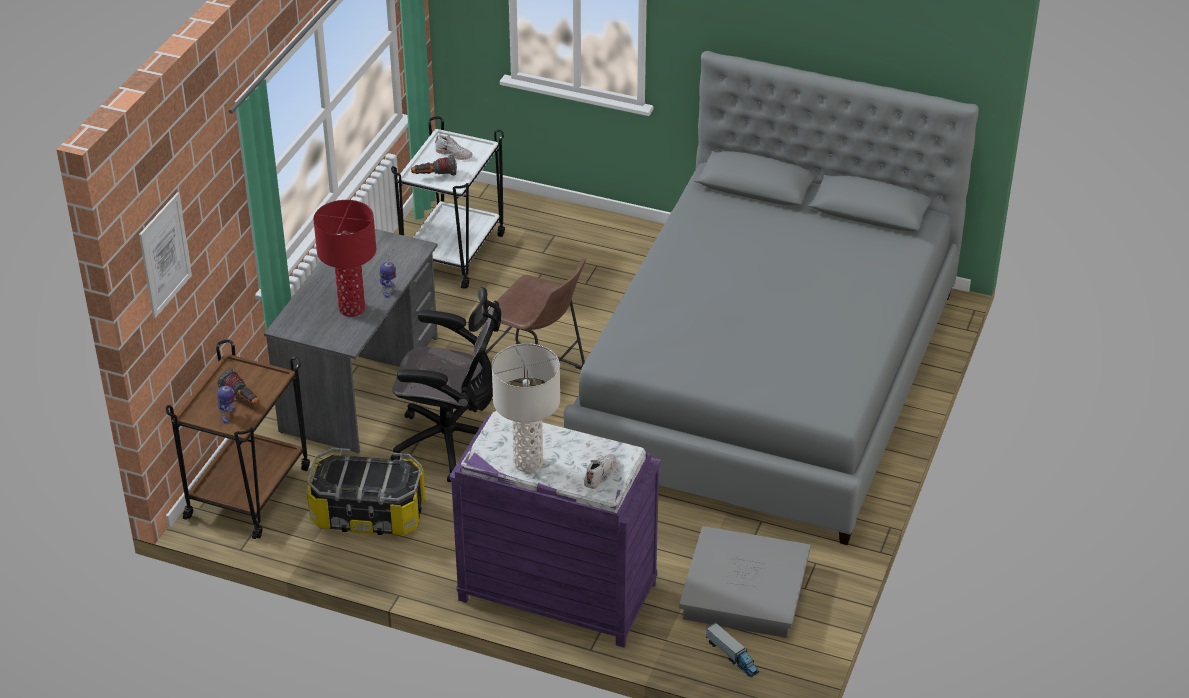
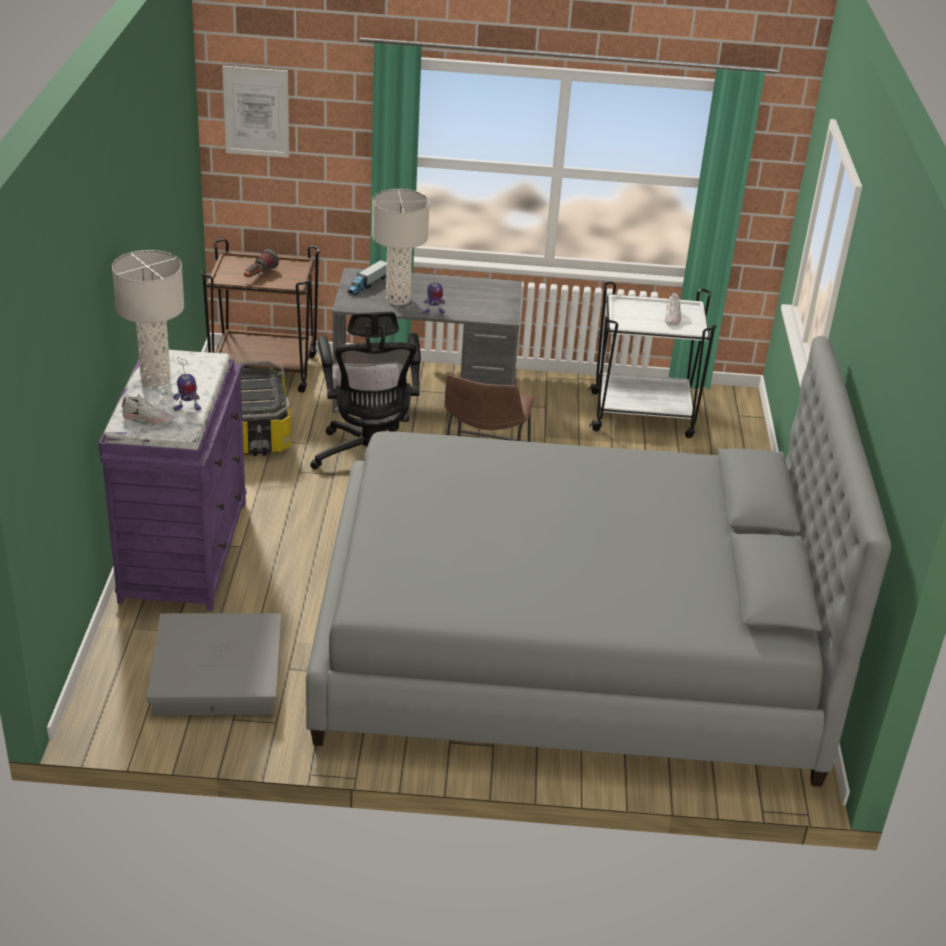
camera: 70 degrees right, 5 degrees down
(228, 415) = (236, 273): toy robot -> toy robot (187, 408)
(351, 309) = (397, 299): red table lamp -> white table lamp
(434, 176) = (629, 313): flashlight -> none
(732, 656) = (118, 678): toy truck -> toy truck (368, 285)

